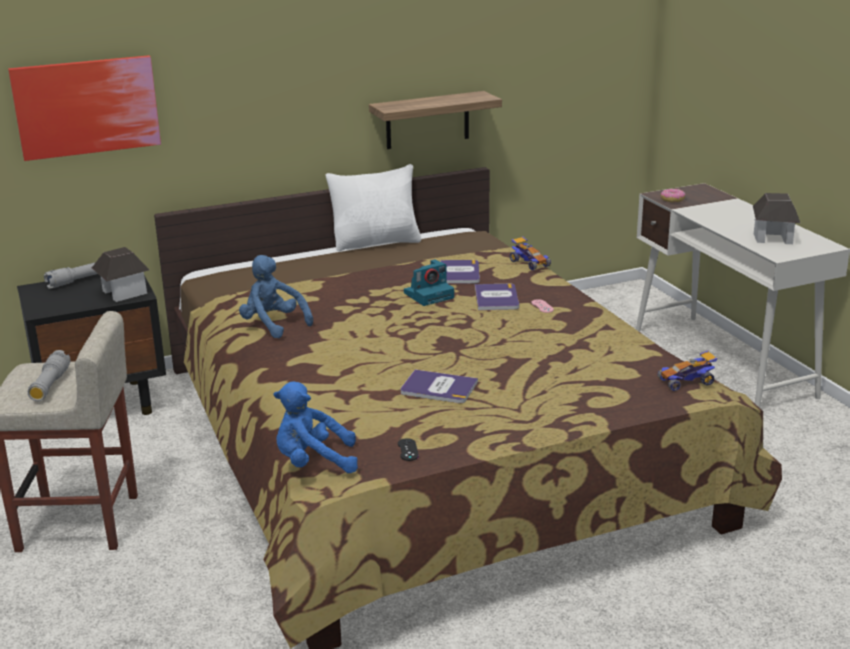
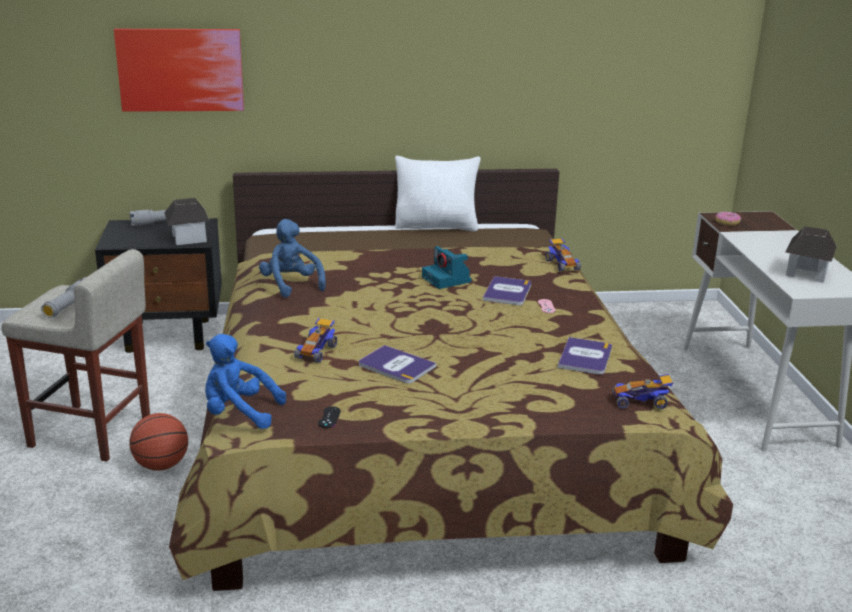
camera: 15 degrees right, 0 degrees up
(180, 541) = (161, 465): none -> basketball
(348, 387) = (316, 351): none -> toy car
(427, 120) = (502, 117): shelf -> none
(429, 295) = (447, 280): camera -> camera turned 75 degrees clockwise
(459, 273) = (489, 264): book -> book (585, 357)

